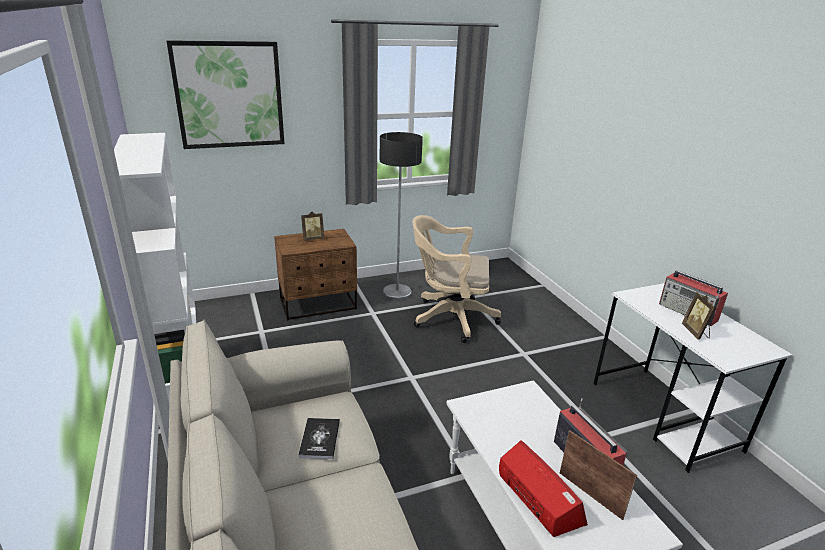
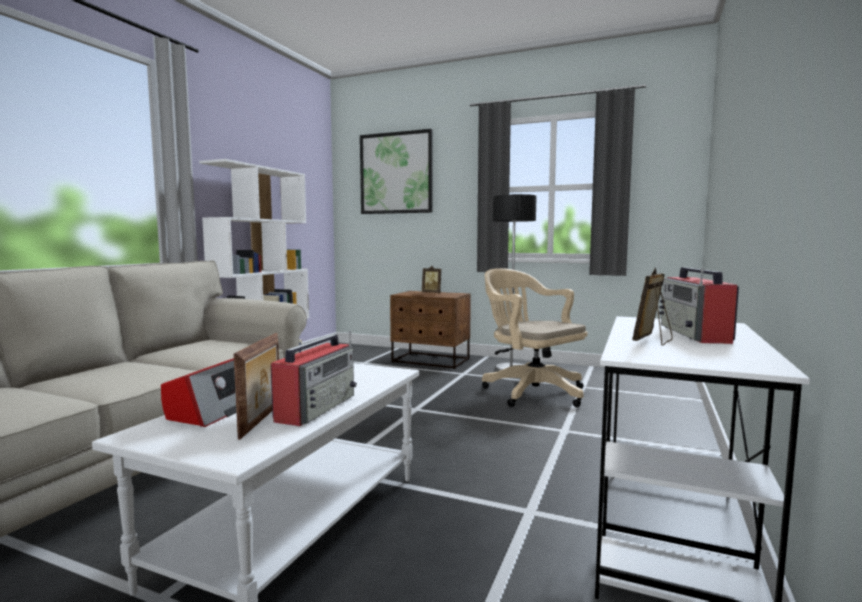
camera: 45 degrees right, 20 degrees down
(320, 439) = (202, 350): book -> none

